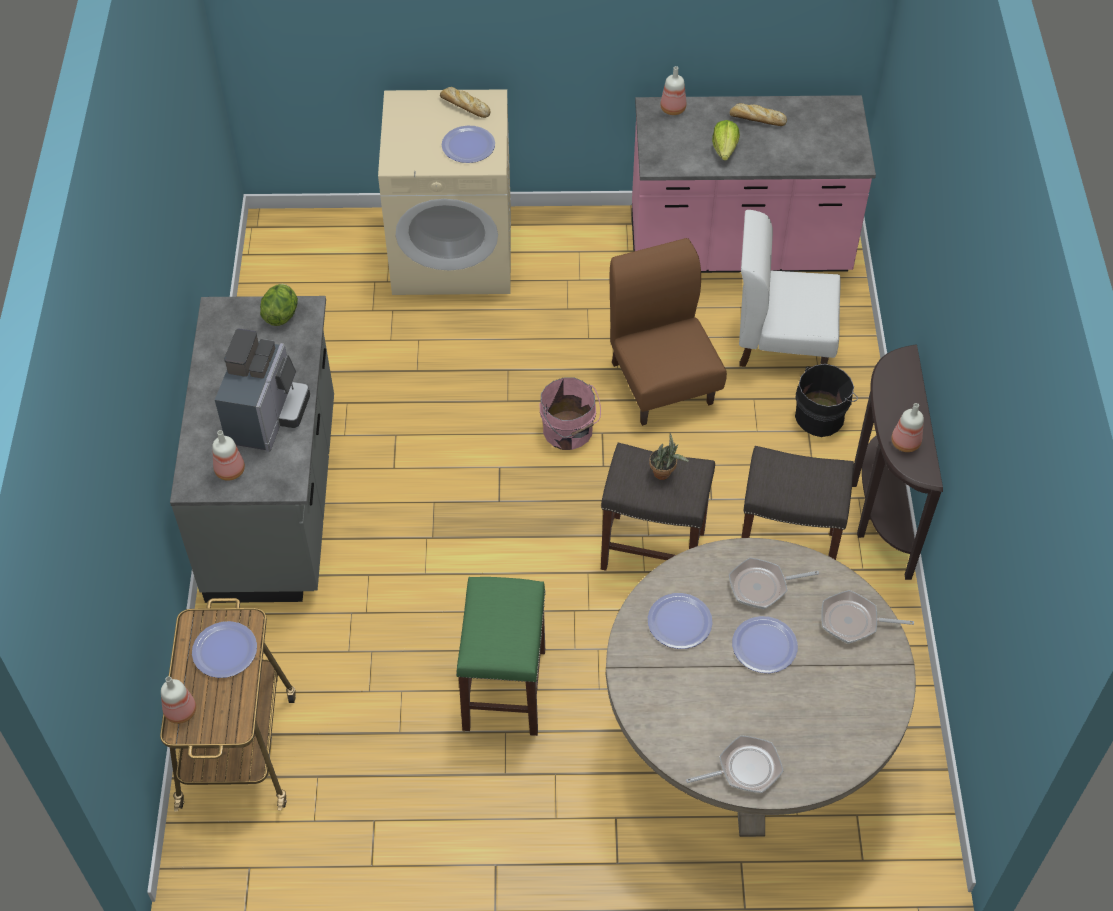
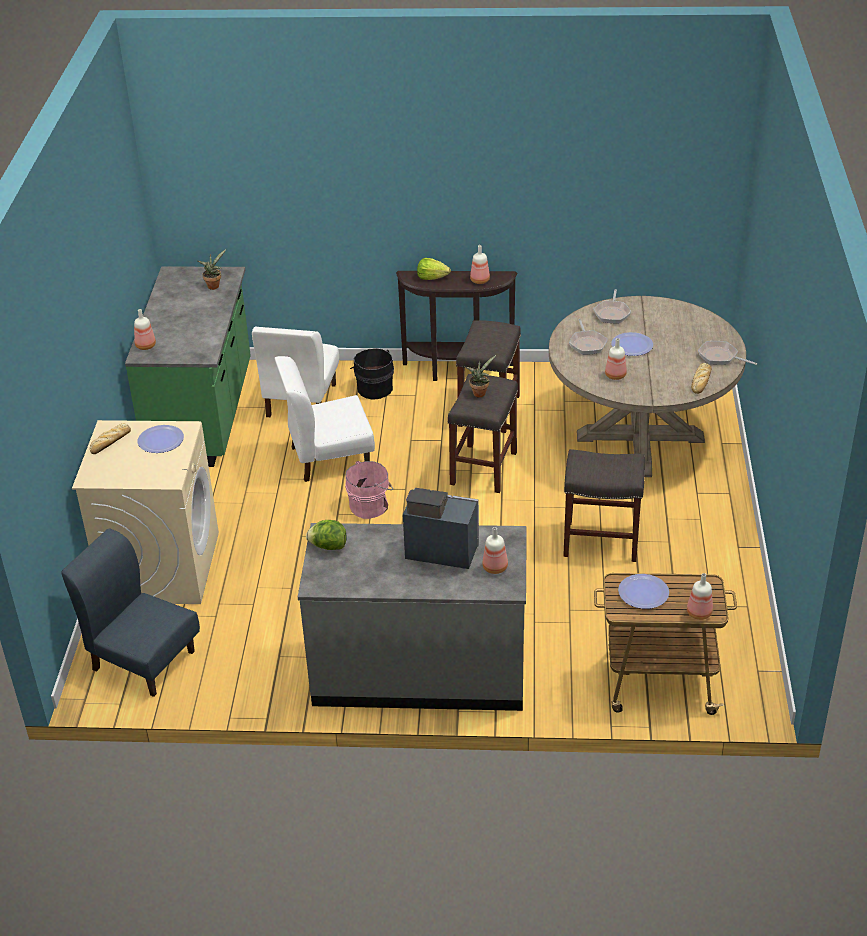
camera: 85 degrees left, 15 degrees down
(309, 261) = (143, 659): none -> blue chair
(503, 688) = (600, 541): green stool -> grey stool
(662, 382) = (329, 457): brown chair -> white chair
(679, 622) = (616, 376): plate -> bottle
(724, 150) = (199, 325): lettuce -> lettuce (432, 277)
(738, 249) = (203, 414): pink counter -> green counter
(744, 769) = (720, 357): frying pan -> frying pan turned 45 degrees counterclockwise
(756, 119) = (171, 310): bread -> bread (701, 381)
(821, 150) = (214, 285): none -> potted plant

